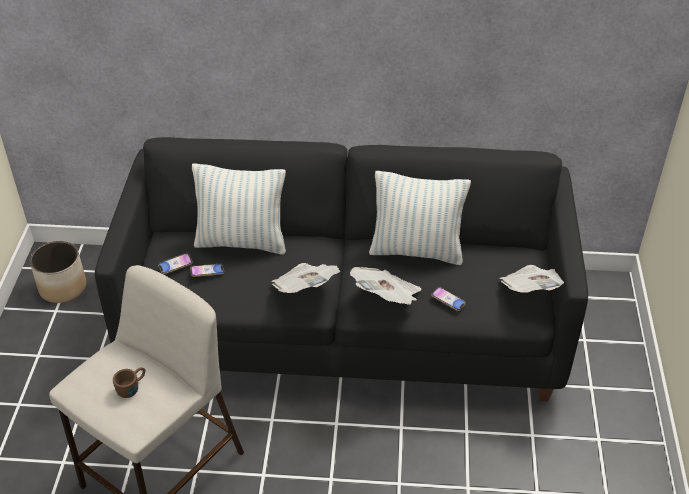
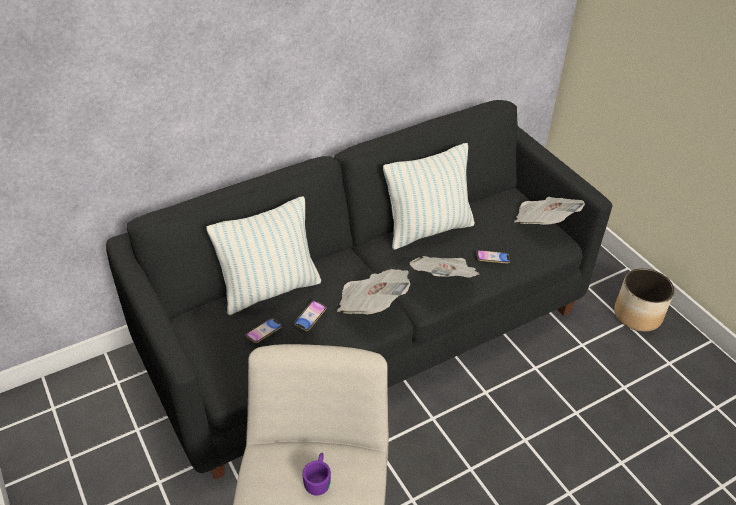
camera: 35 degrees left, 0 degrees up
(63, 287) = (58, 430): planter -> planter (637, 315)
(132, 387) = (318, 478): brown mug -> purple mug
(175, 265) = (225, 341): phone -> phone (310, 317)

